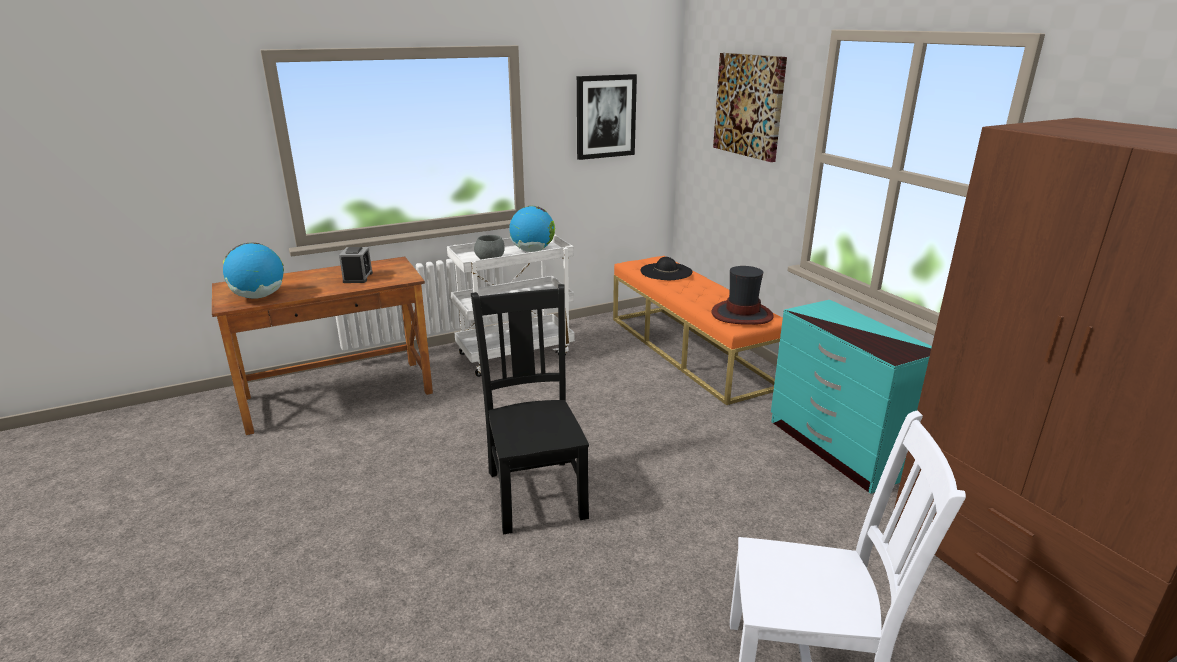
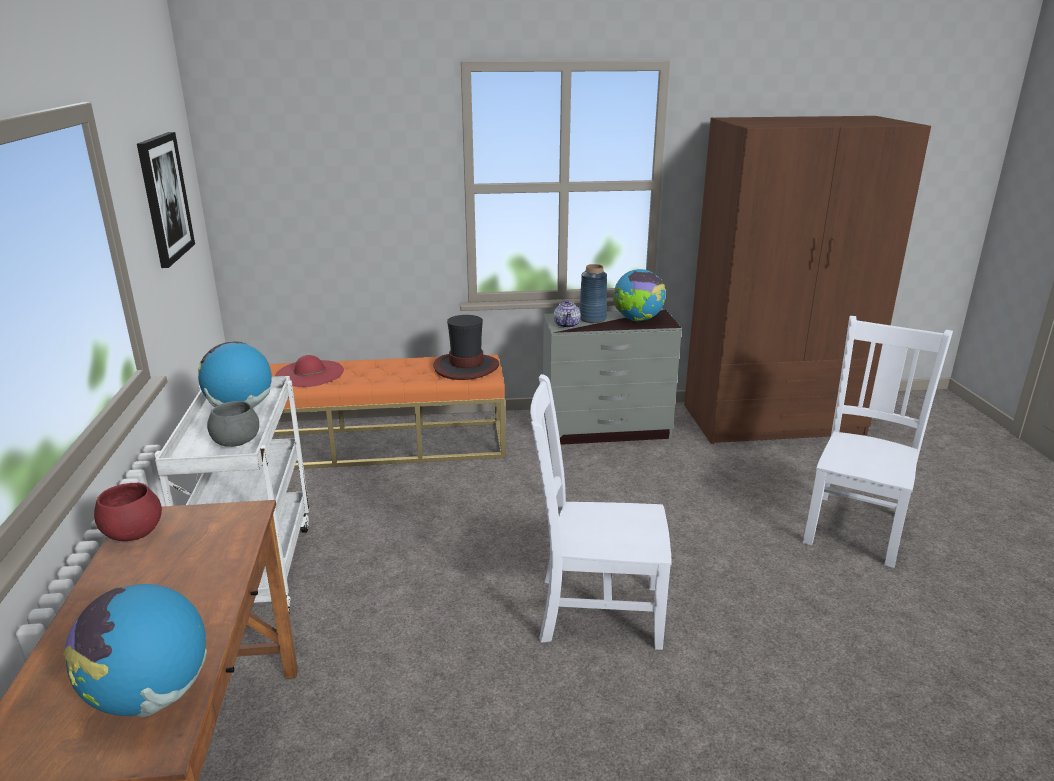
camera: 70 degrees left, 0 degrees up
(358, 277) = (181, 563): alarm clock -> none
(382, 263) = (134, 533): none -> red bowl
(536, 491) = (595, 611): black chair -> white chair
(666, 271) = (309, 373): black hat -> red hat
(749, 105) = (347, 151): picture -> none
(813, 312) = (567, 325): none -> teapot
(837, 448) = (606, 430): turquoise dresser -> grey dresser
(849, 320) = (592, 318): none -> blue vase
(880, 341) = (637, 320): none -> globe

